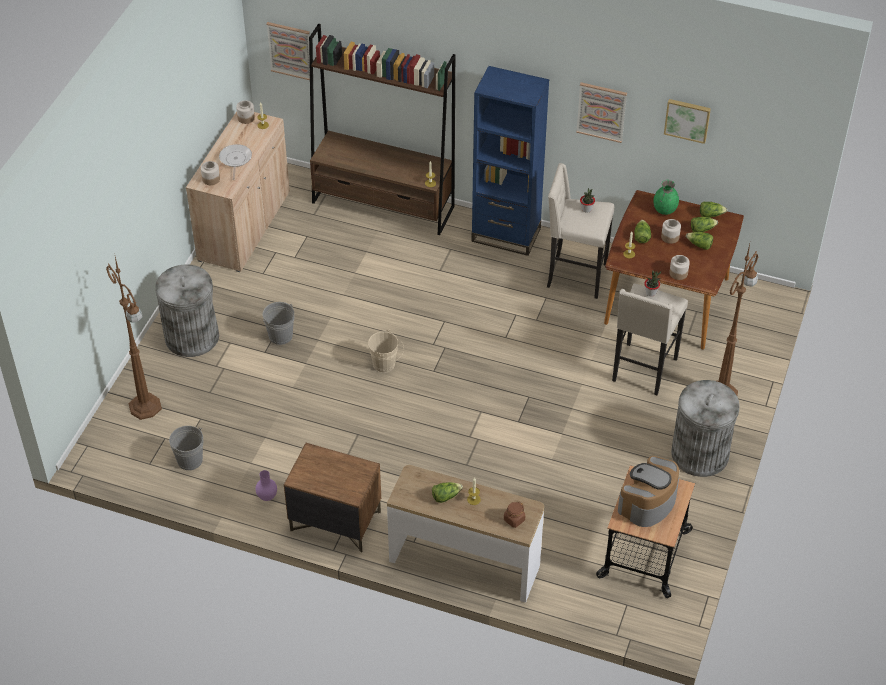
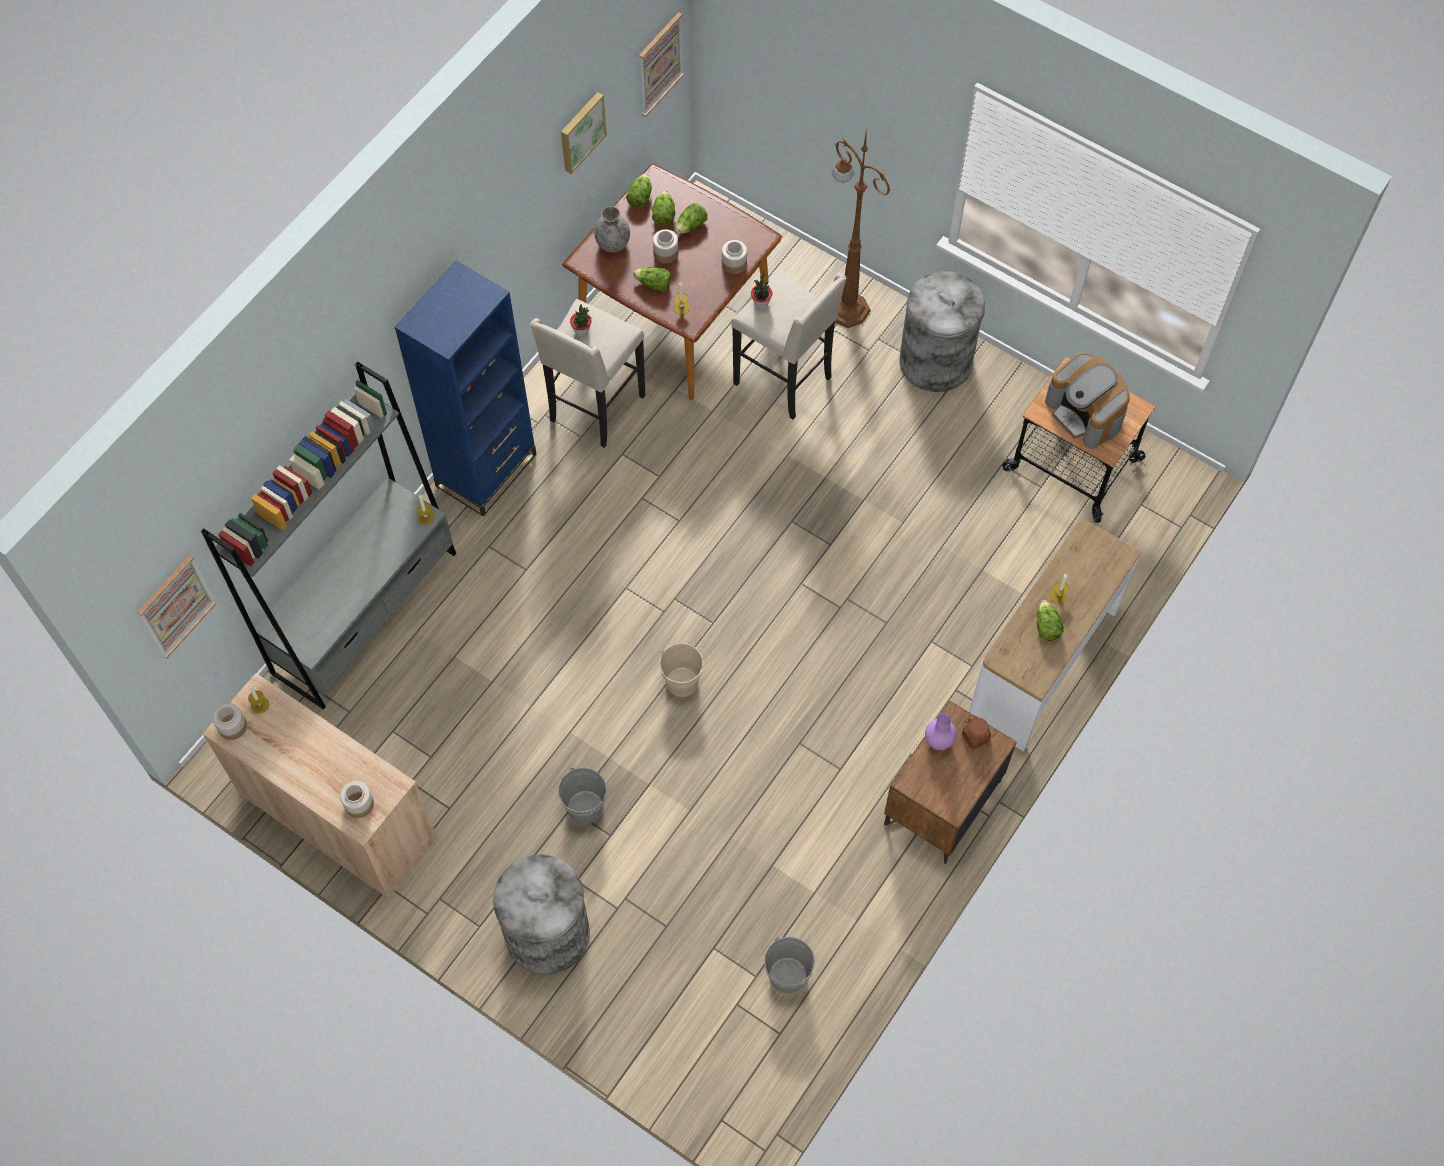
camera: 75 degrees left, 15 degrees up
(146, 408) = (670, 1023): brown floor lamp -> none
(235, 160) = (327, 760): frying pan -> none
(267, 497) = (881, 882): purple vase -> purple vase (939, 741)
(383, 205) = (365, 612): brown bookcase -> grey bookcase
(514, 520) = (1100, 558): brown jar -> brown jar (975, 737)
(601, 111) = (506, 228): picture -> picture (659, 64)
(665, 210) = (613, 244): green vase -> grey vase

